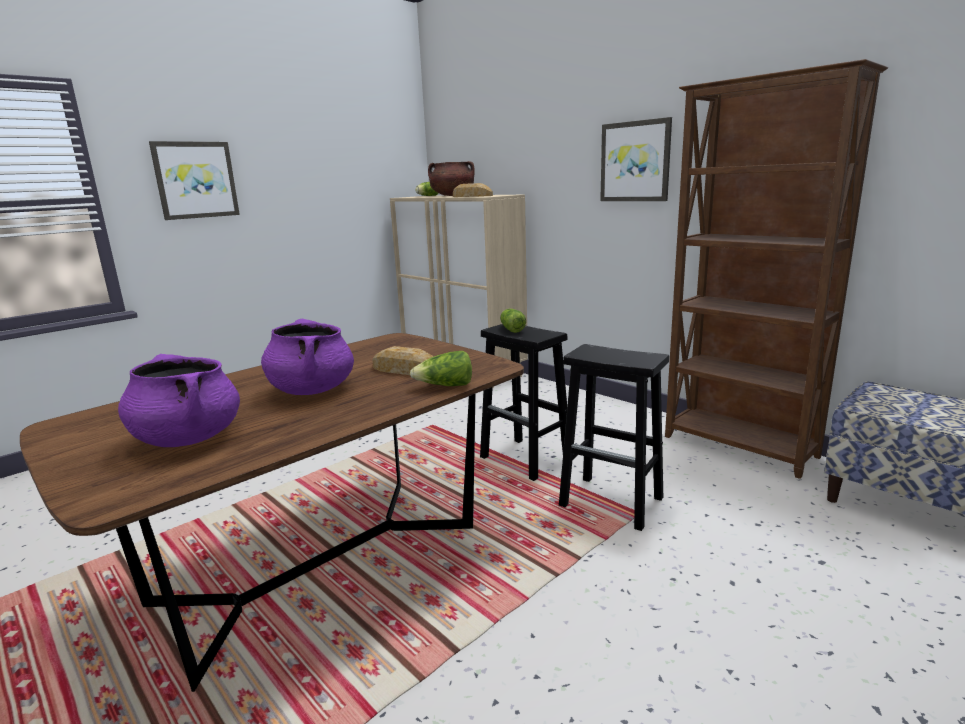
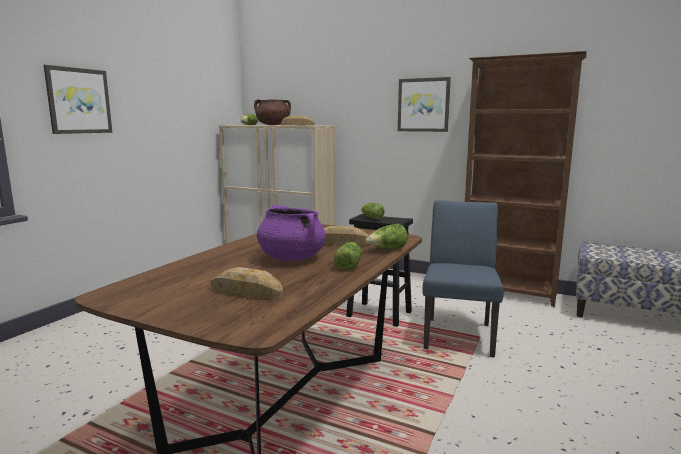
camera: 20 degrees left, 5 degrees down
(188, 438) = (246, 292): purple cooking pot -> bread
(361, 408) = (349, 265): none -> lettuce
(613, 502) = (459, 333): black stool -> blue chair

